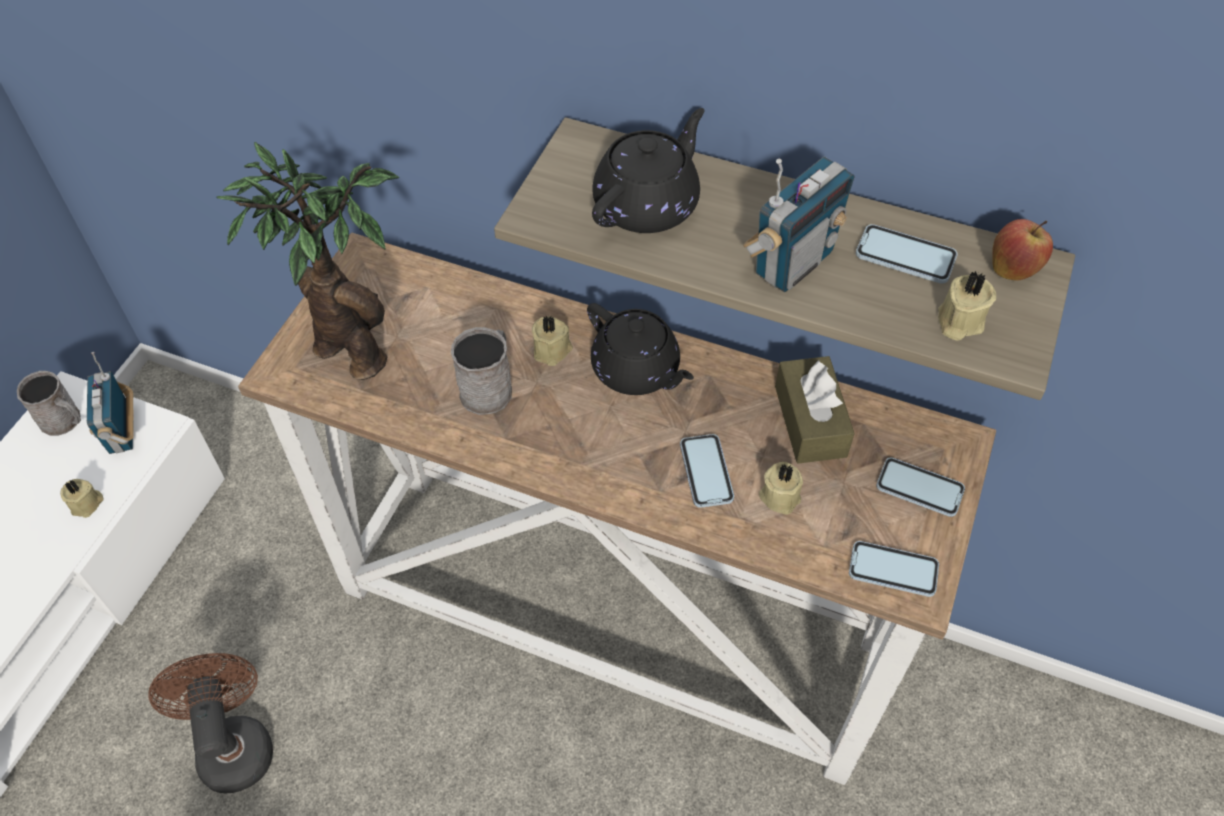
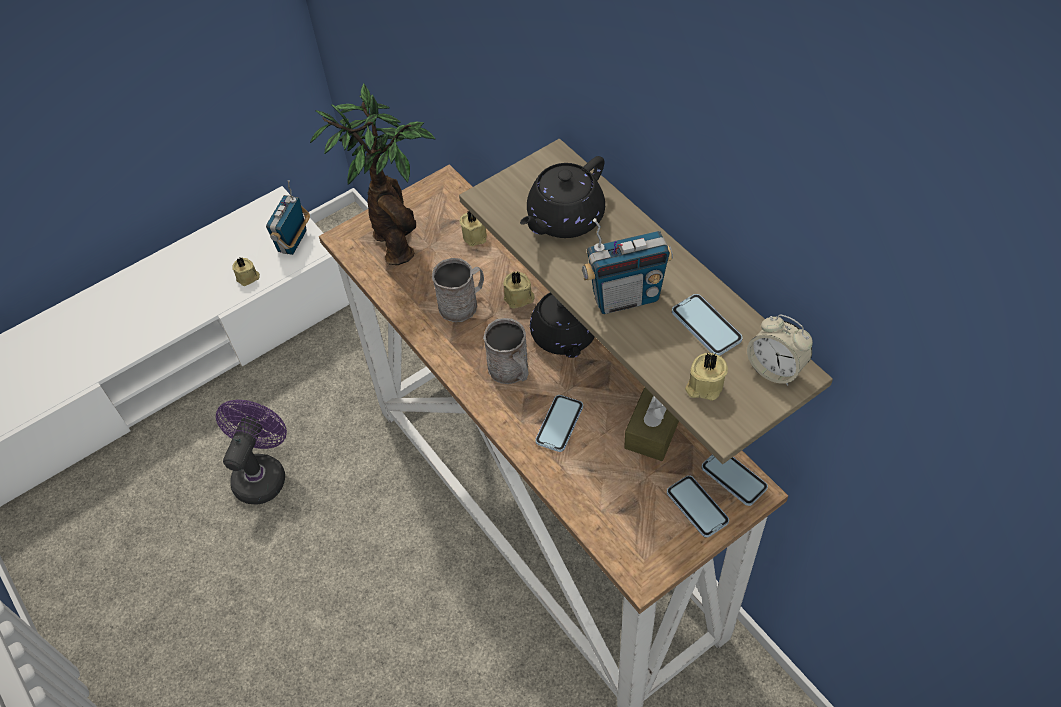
camera: 35 degrees right, 0 degrees up
(65, 421) = (266, 219): grey mug -> grey mug (511, 371)
(233, 743) = (262, 473): brown fan -> purple fan
(648, 204) = (564, 219): black teapot -> black teapot turned 150 degrees clockwise
(780, 495) = (597, 463): beige candle -> beige candle (475, 235)
(893, 570) = (635, 550): phone -> phone (734, 478)
(1013, 269) = (775, 368): apple -> alarm clock

